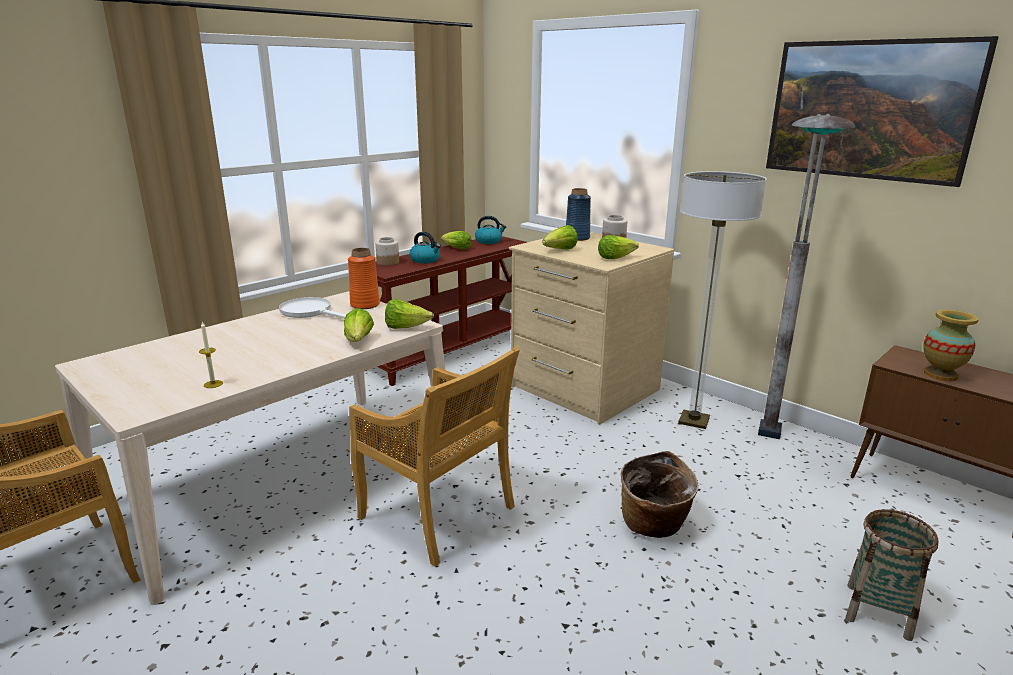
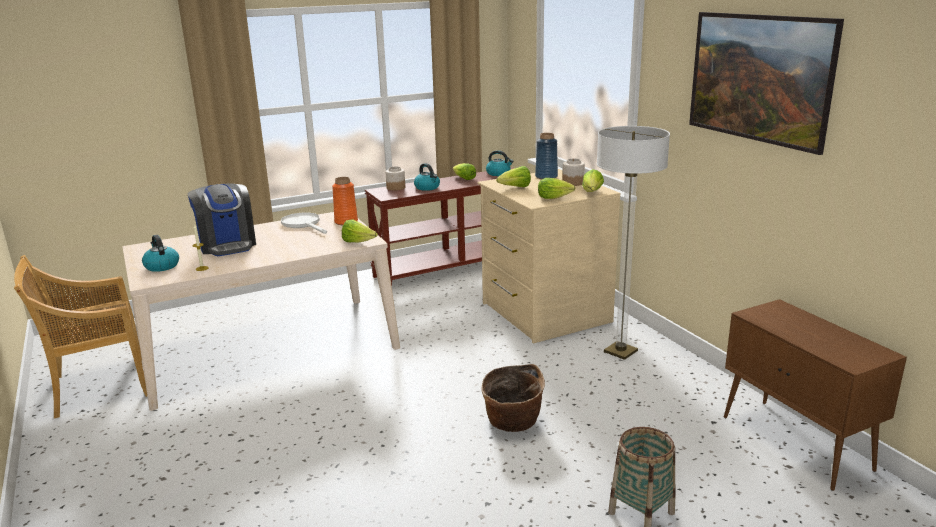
camera: 20 degrees right, 0 degrees up
(144, 388) = (161, 266): none -> kettle
(225, 348) = (227, 245): none -> coffee machine
(359, 341) = (316, 249): lettuce -> lettuce (592, 193)
(439, 514) = (358, 388): beige chair -> none
(765, 454) = (660, 387): grey floor lamp -> none
(940, 375) = (784, 328): vase -> none

